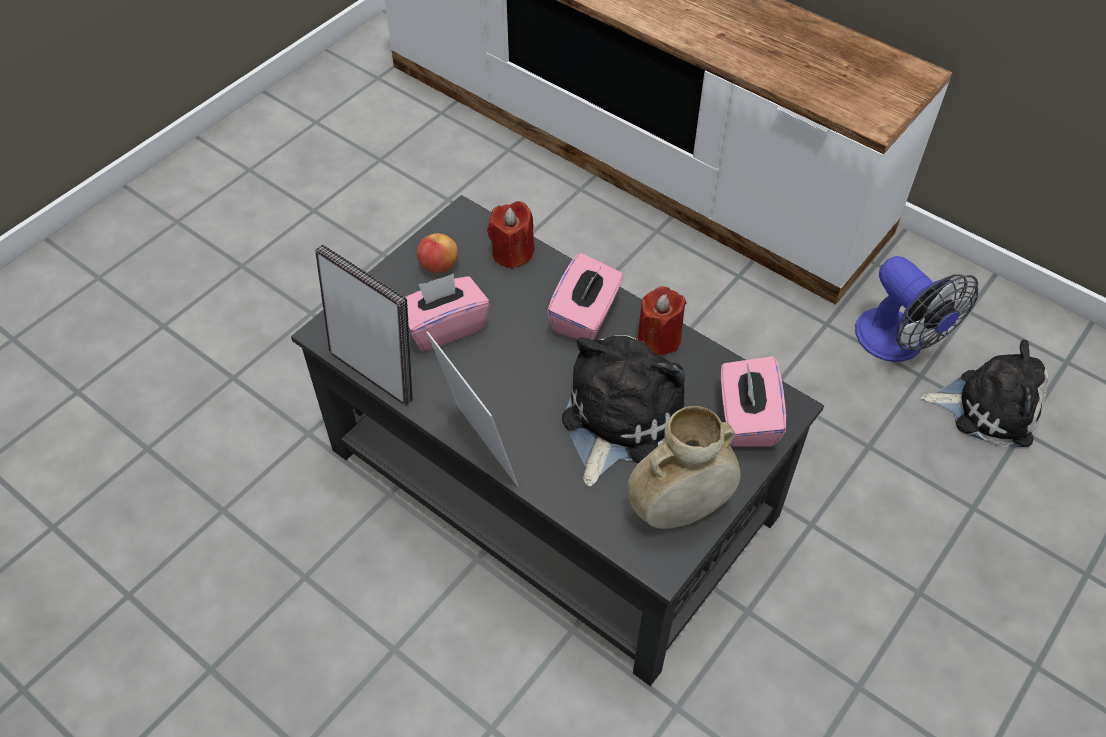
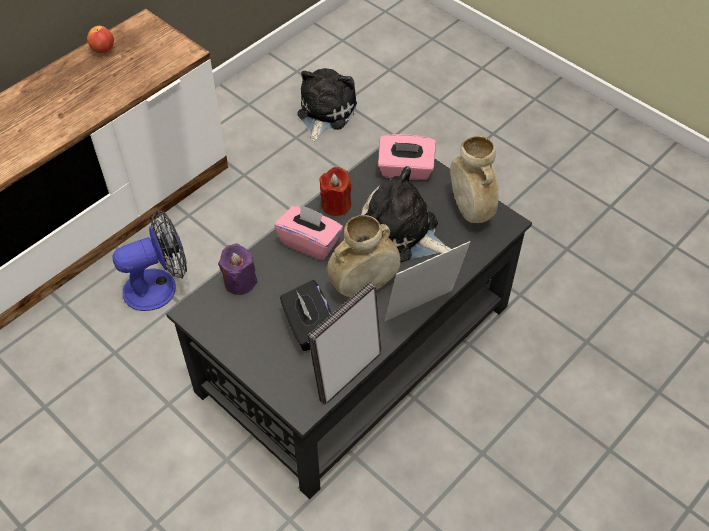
camera: 85 degrees left, 0 degrees up
(438, 266) = (244, 330): apple -> apple (103, 49)
(444, 327) = (308, 328): pink tissue box -> black tissue box
(512, 253) = (240, 282): red candle -> purple candle
(516, 380) = (363, 286): none -> beige vase
(898, 344) = (268, 142): fan -> fan (159, 286)

